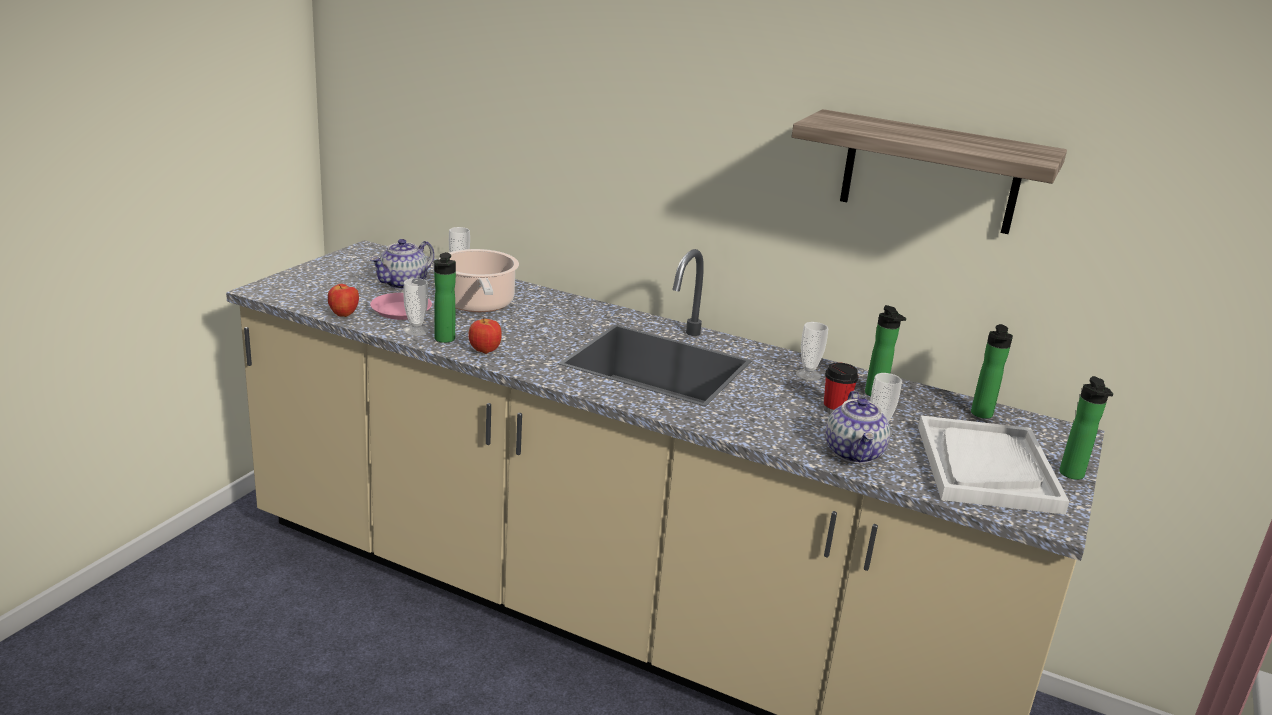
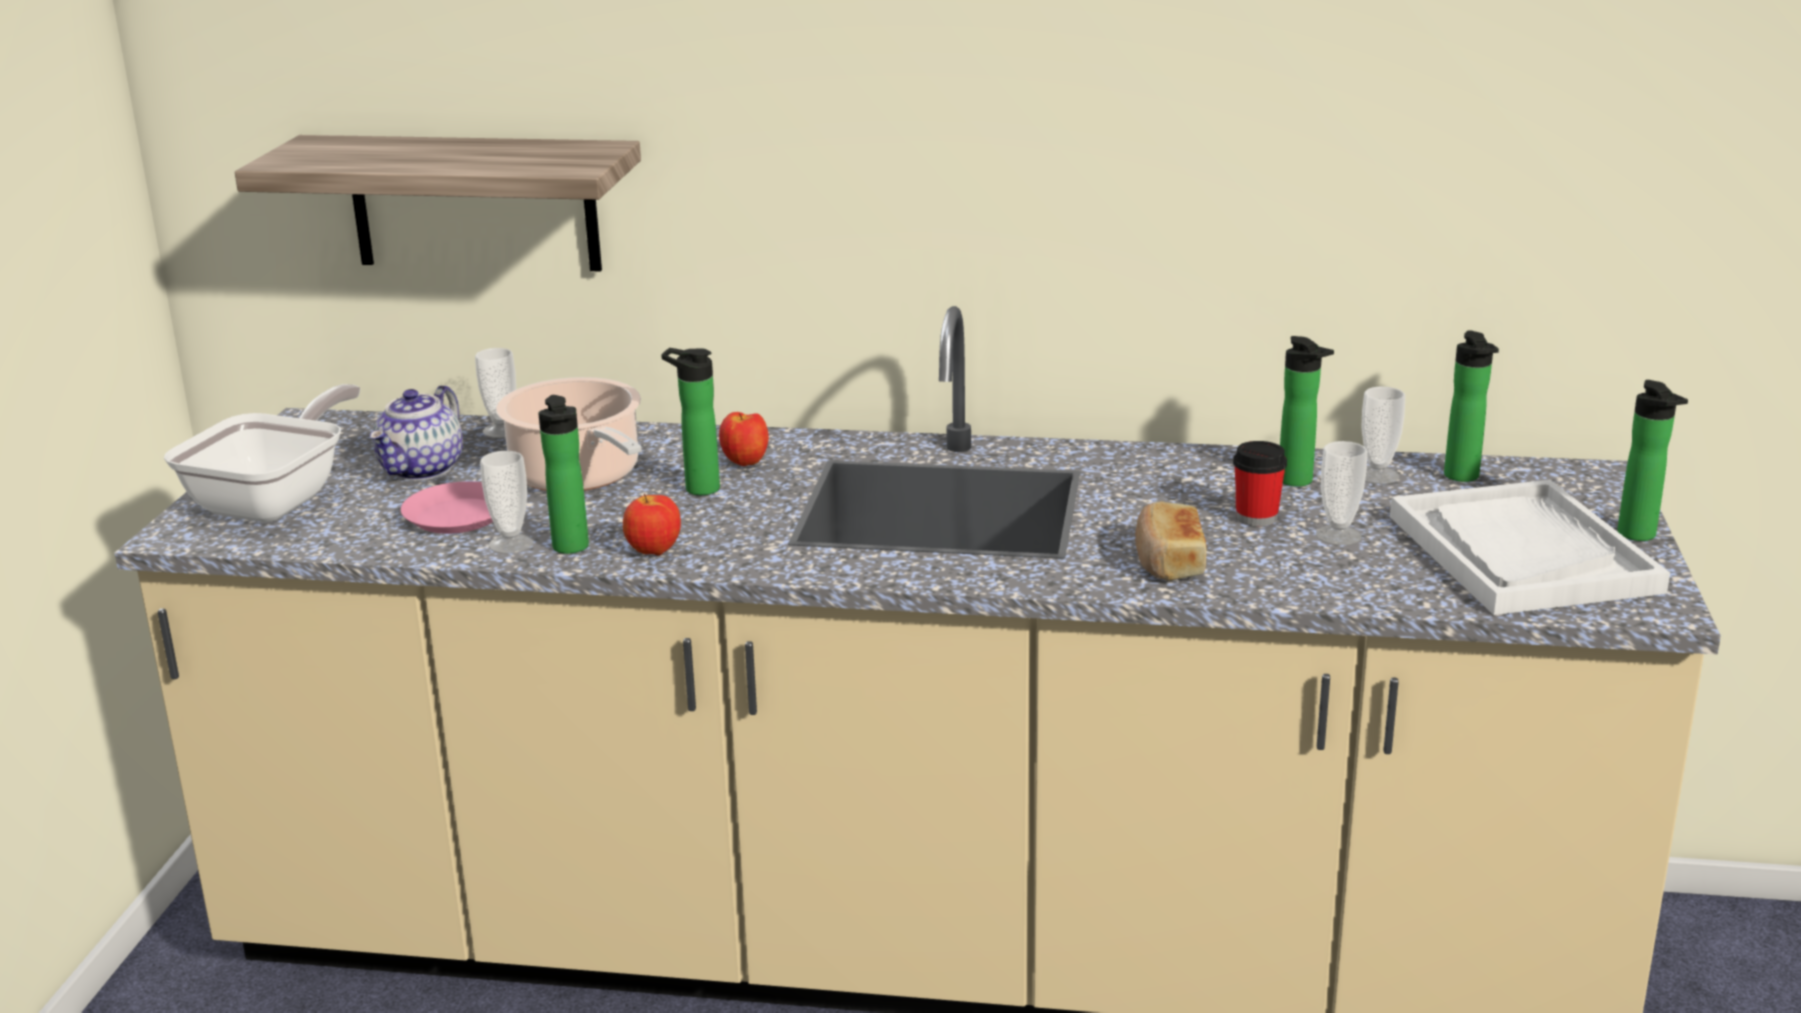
camera: 15 degrees left, 0 degrees up
(322, 283) = (278, 500): none -> frying pan
(344, 315) = (365, 546): apple -> apple (746, 464)
(534, 323) = (697, 488): none -> bottle
(763, 422) = (1168, 561): none -> bread
(808, 375) = (1179, 474): cup -> cup (1377, 475)
(854, 453) = (1330, 577): teapot -> none
(930, 173) = (1314, 114): shelf -> shelf (474, 203)

